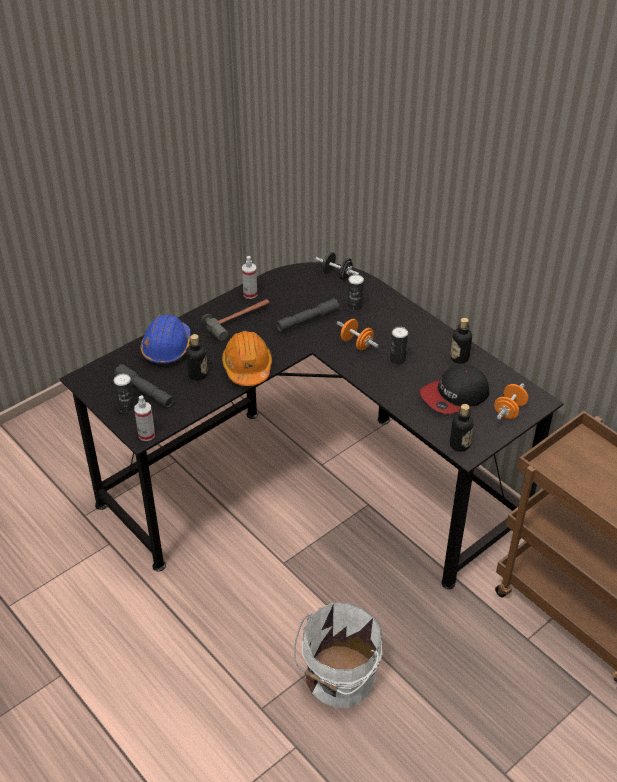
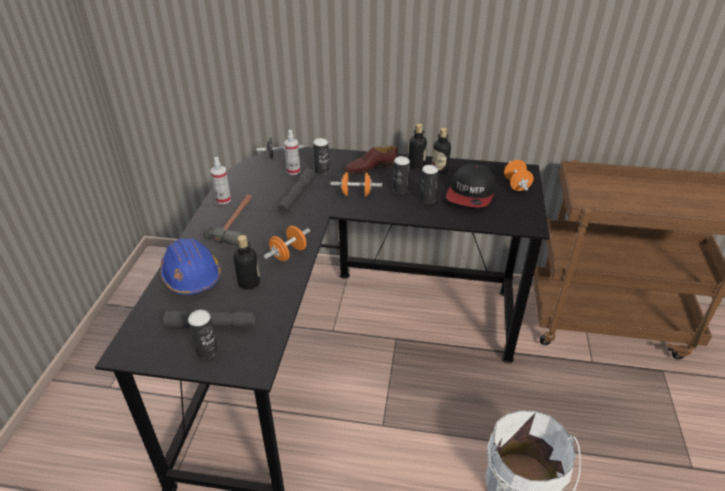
camera: 40 degrees left, 5 degrees down
(146, 435) = (259, 365): spray bottle -> spray bottle (293, 171)
(247, 367) = (288, 254): orange hard hat -> orange dumbbell
(399, 324) = (370, 168): none -> brown shoe
(409, 380) = (427, 199): none -> can
(459, 445) = (519, 223): bottle -> bottle (416, 165)

